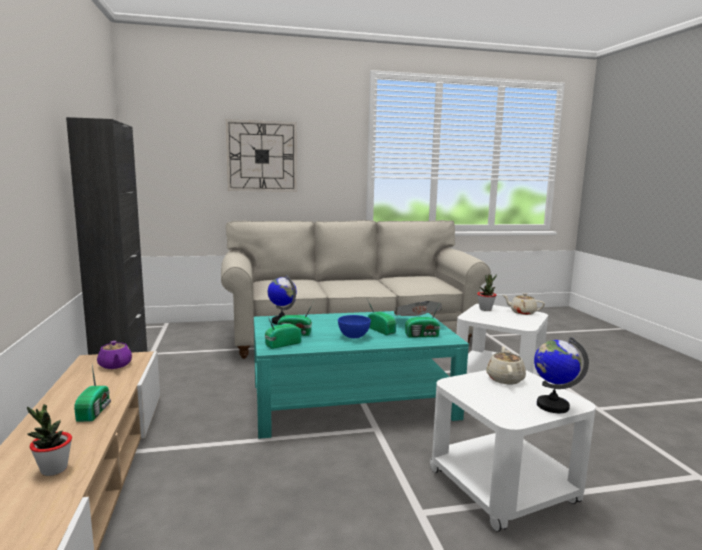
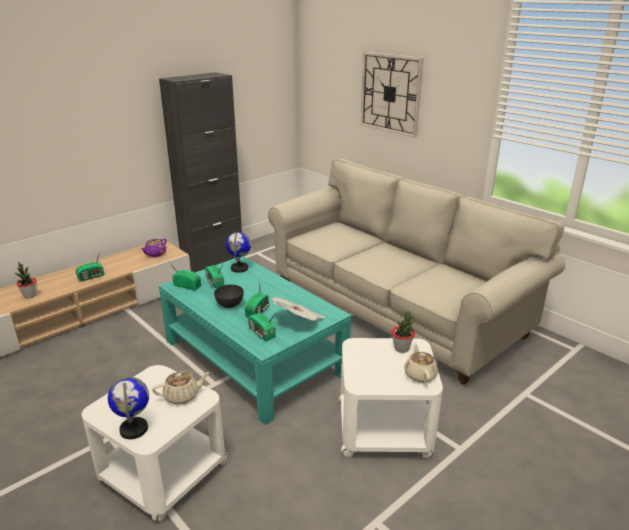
camera: 60 degrees right, 15 degrees up
(353, 336) = (230, 305): blue bowl -> grey bowl

